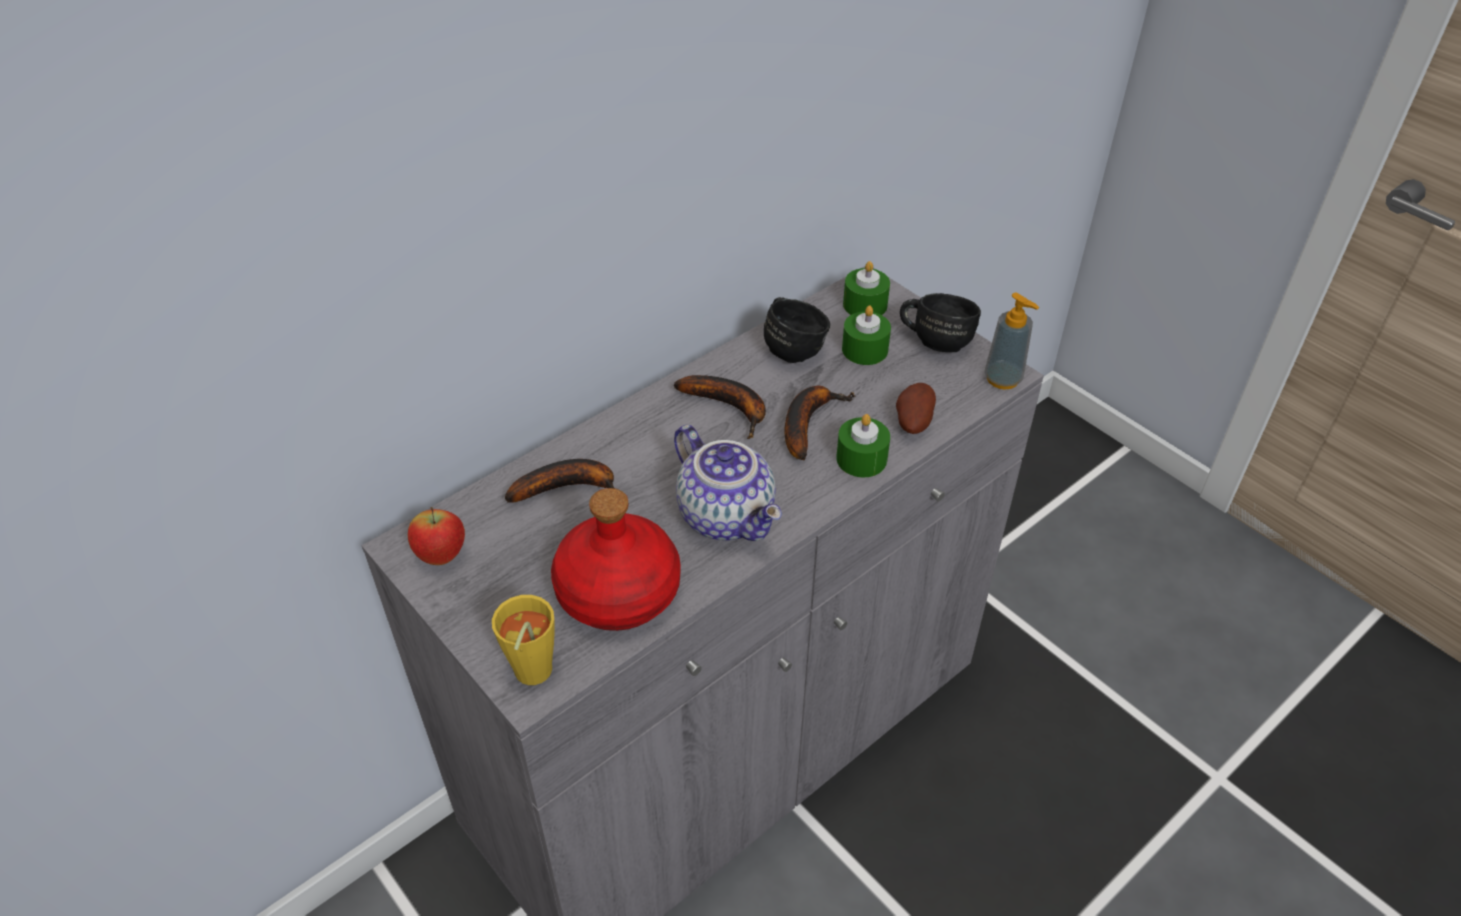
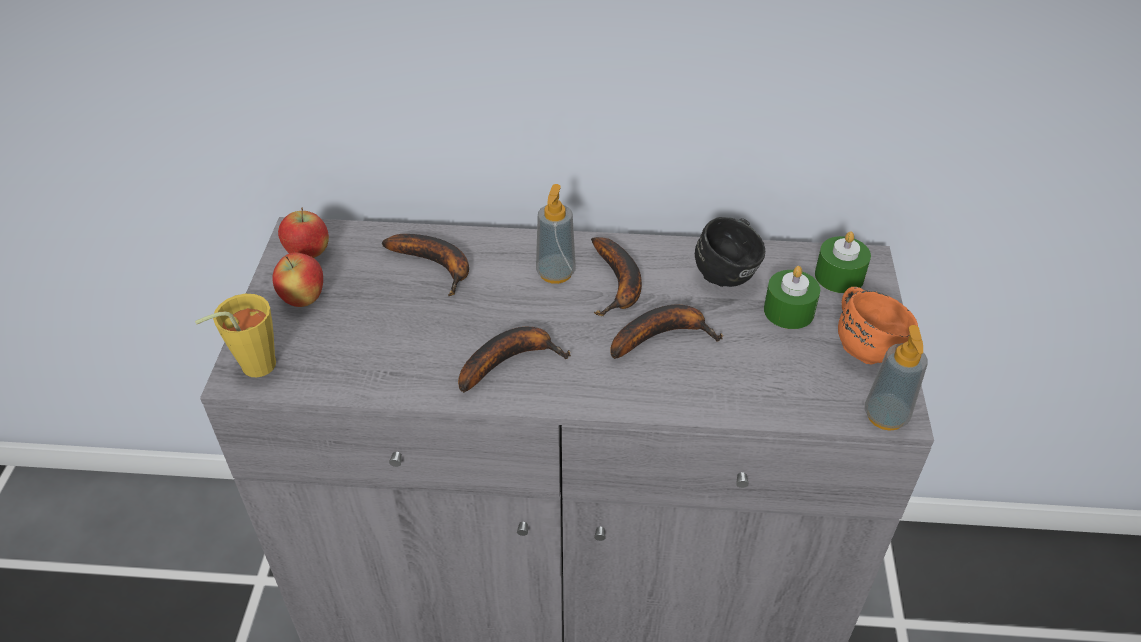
camera: 45 degrees right, 0 degrees up
(494, 593) = (303, 299): none -> apple
(618, 590) = (372, 355): red bottle -> none
(672, 430) = (555, 273): none -> soap dispenser
(728, 516) = (510, 360): teapot -> banana
(861, 459) = (666, 392): green candle -> none
(912, 421) = (750, 393): potato -> none
(935, 339) = (866, 343): black mug -> orange mug

